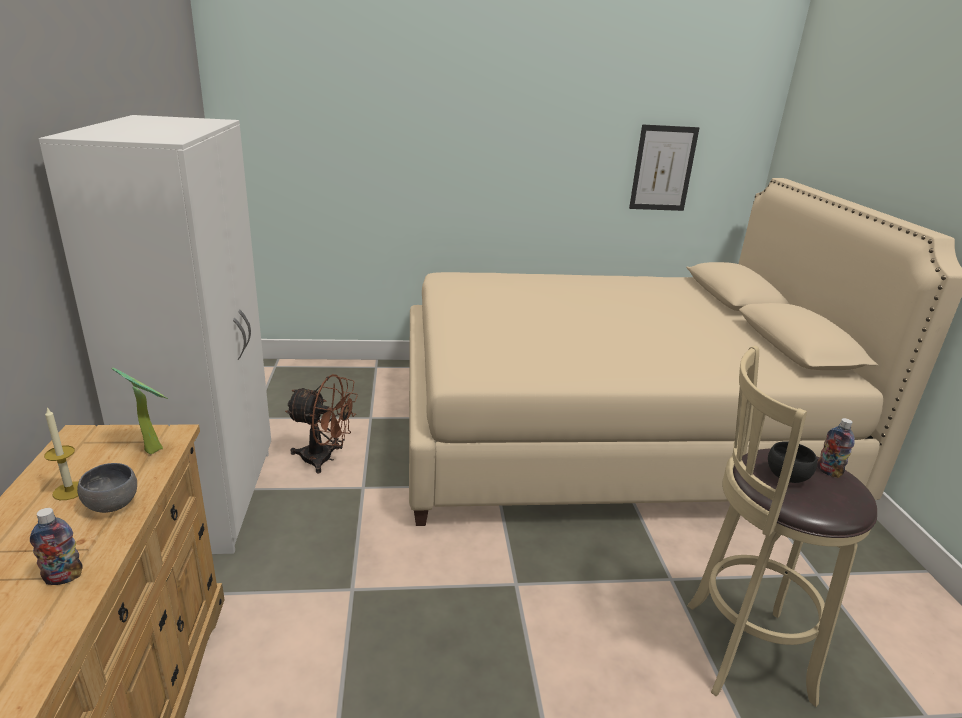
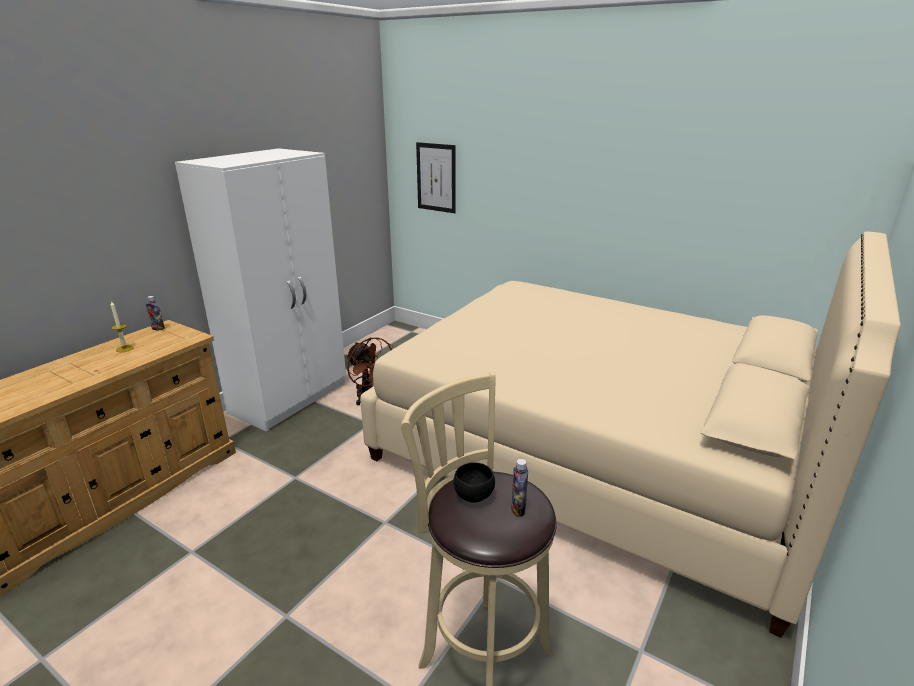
camera: 40 degrees right, 0 degrees up
(63, 577) = (70, 382): bottle -> bottle (158, 328)
(114, 505) = (127, 360): grey bowl -> none
(154, 448) = (179, 341): potted plant -> none
(663, 168) = (746, 210): picture -> picture (436, 177)

